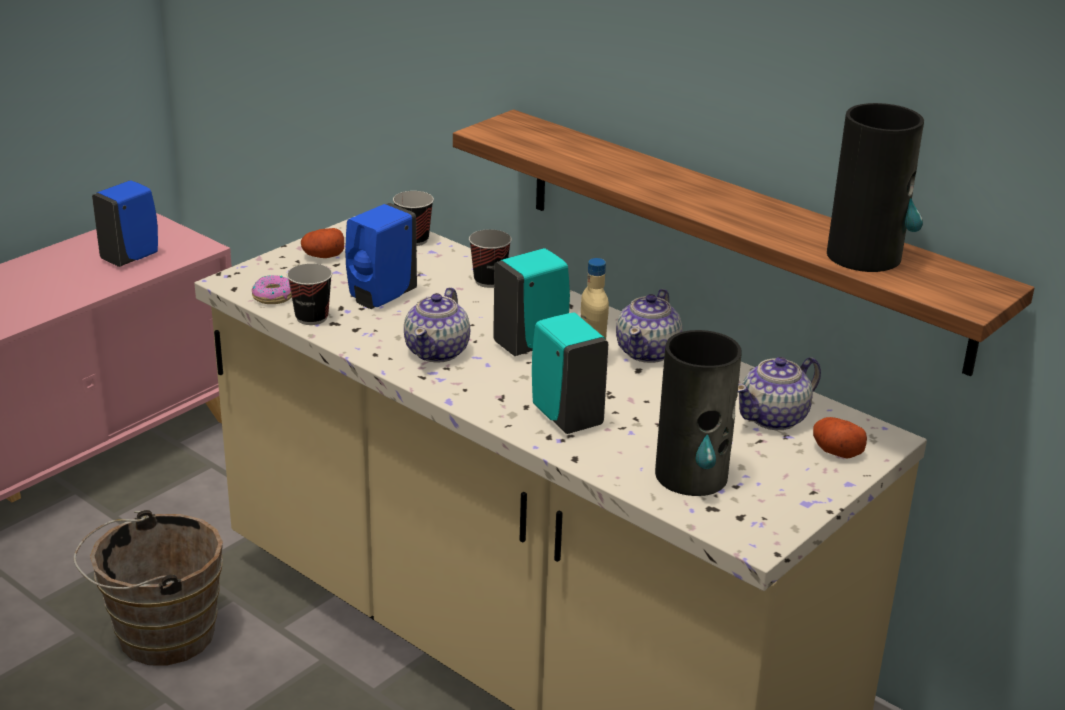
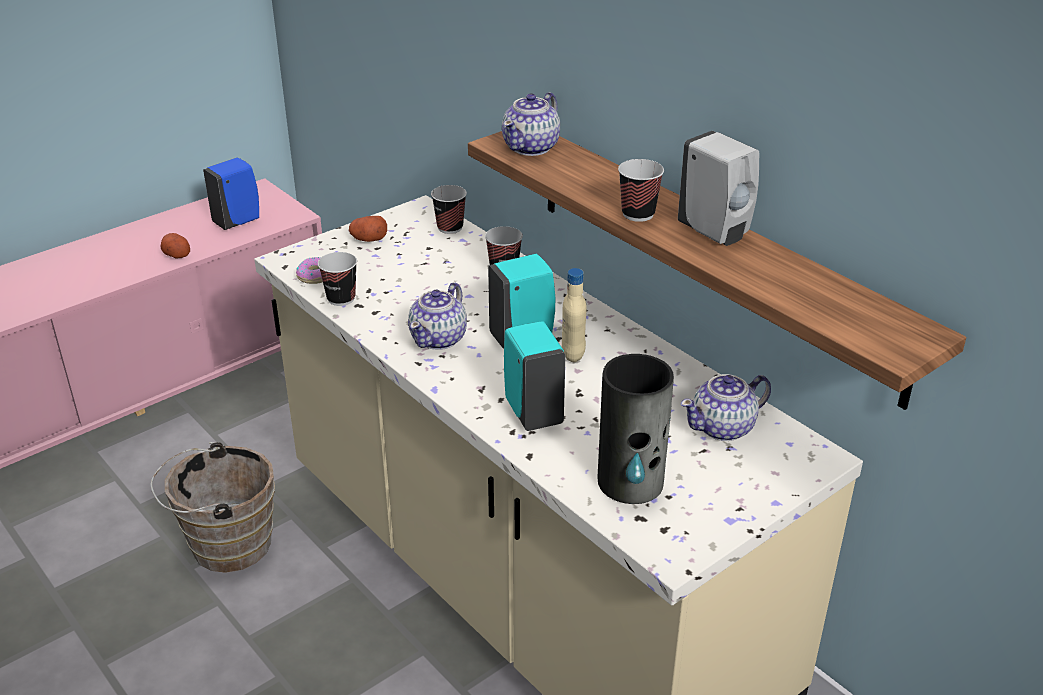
camera: 10 degrees right, 5 degrees up
(380, 298) = (405, 282): blue soap dispenser -> none
(648, 351) = (625, 351): teapot -> teapot (532, 147)
(665, 192) = (638, 214): none -> cup
(752, 206) = (715, 233): none -> white soap dispenser
(835, 451) = (772, 466): potato -> potato (176, 254)
(865, 255) = (807, 292): vase -> none

